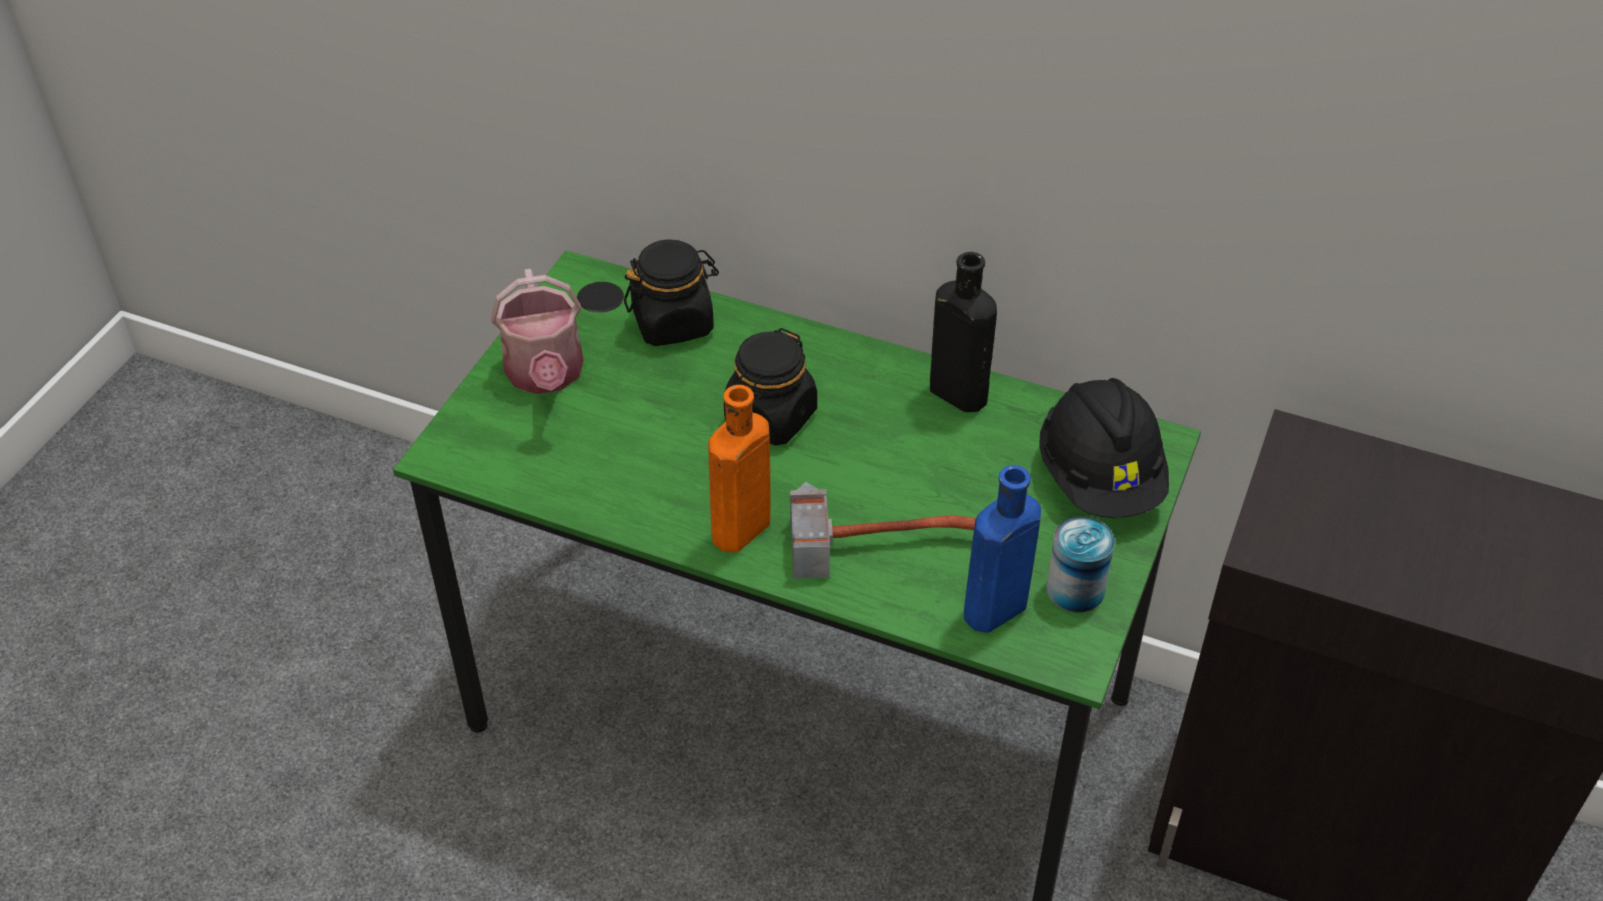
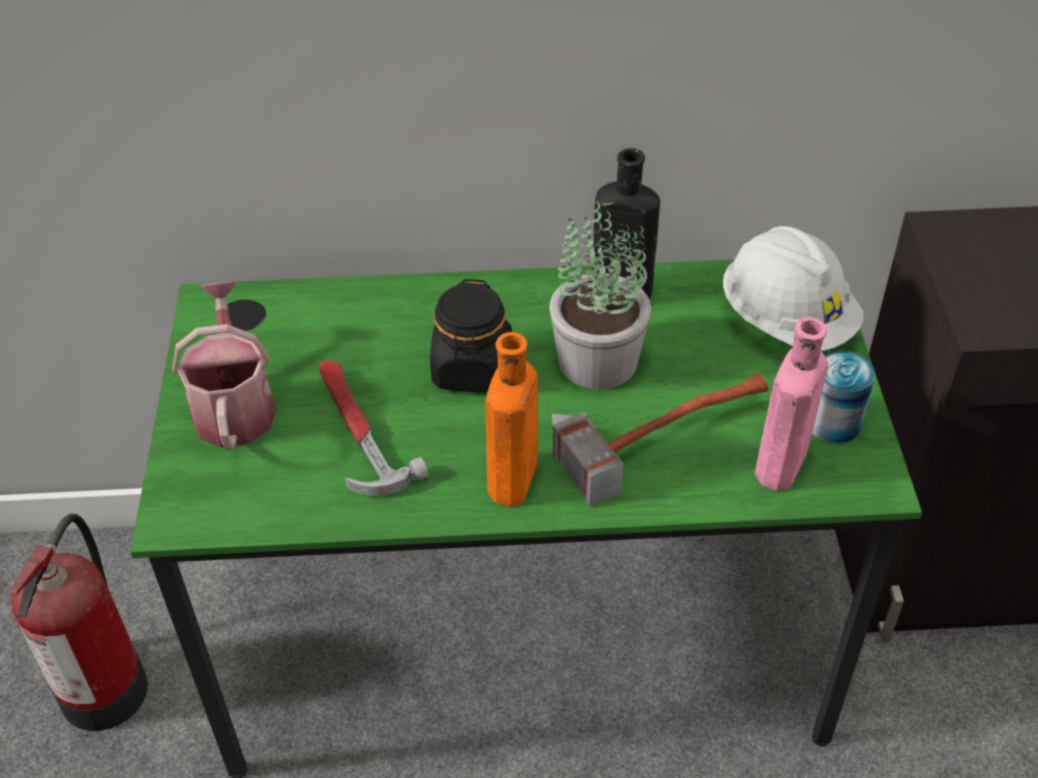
camera: 25 degrees left, 0 degrees up
(406, 605) = (106, 686): none -> fire extinguisher
(546, 375) = (234, 405): watering can -> watering can turned 150 degrees counterclockwise
(634, 436) = (357, 431): none -> hammer
(673, 322) = (327, 315): black jar -> none
(889, 449) = (596, 360): none -> potted plant
(991, 612) = (779, 469): blue bottle -> pink bottle
(1100, 478) = (786, 321): black hard hat -> white hard hat

